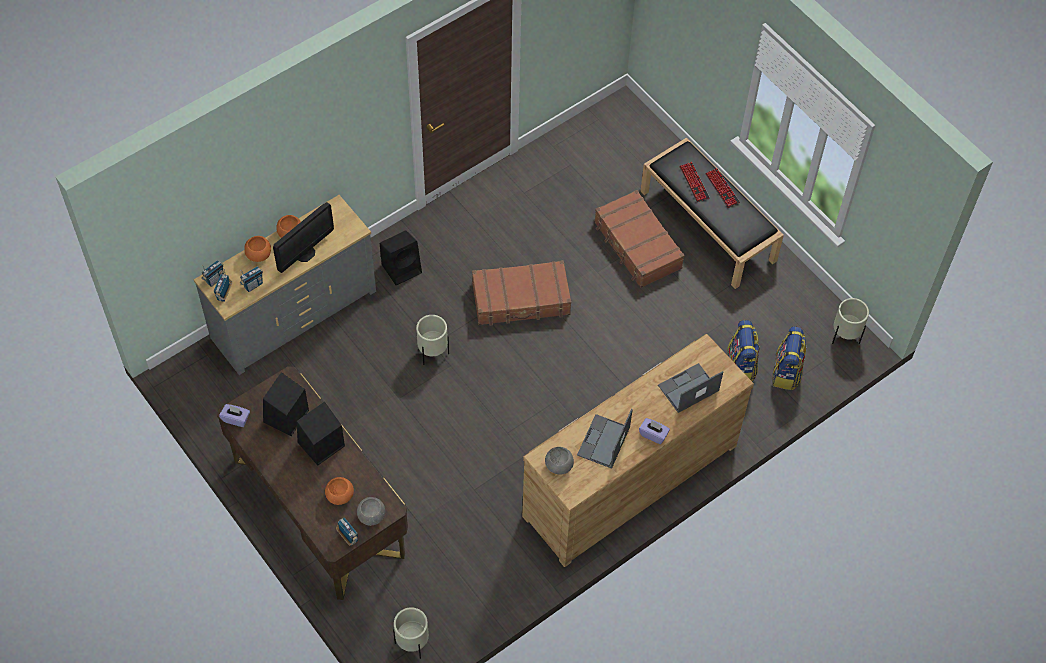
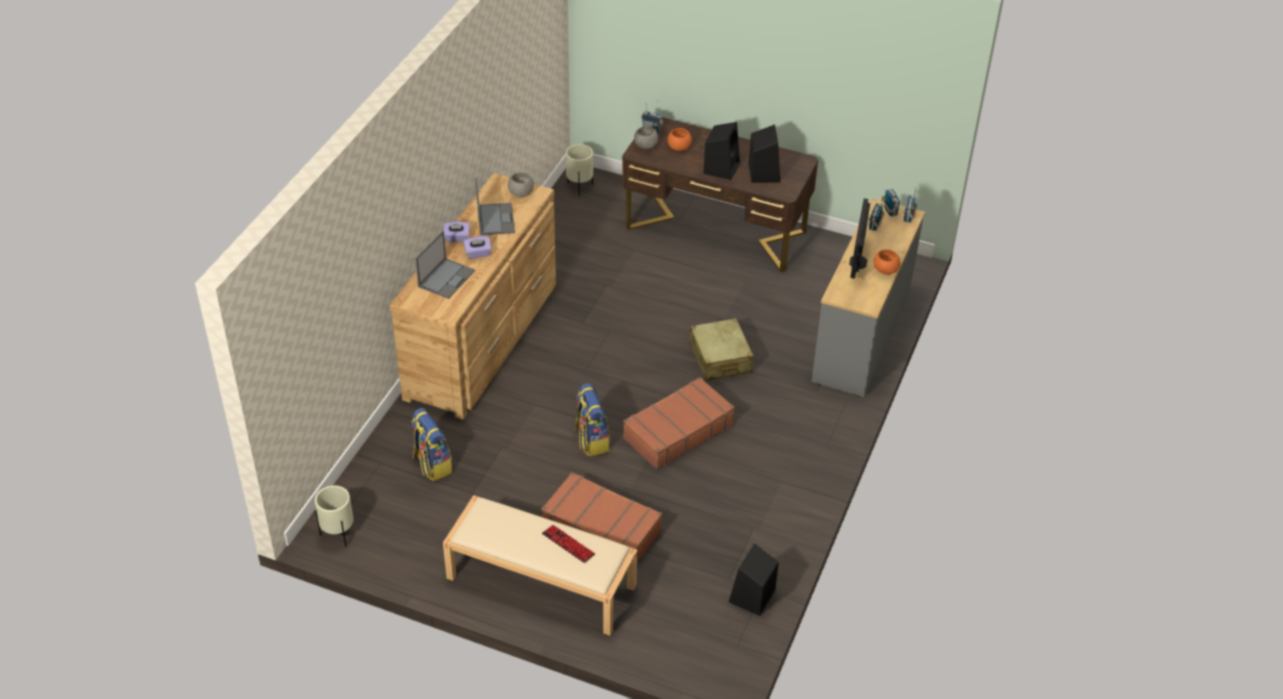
camera: 150 degrees right, 15 degrees down
(236, 419) = (798, 159): purple tissue box -> purple tissue box (478, 254)
(258, 255) = (894, 246): orange bowl -> none
(402, 268) = (806, 410): black speaker -> black speaker (751, 597)
(432, 353) = (720, 358): beige planter -> beige suitcase
(709, 226) = (540, 582): black bench -> beige bench
(722, 188) = (534, 551): keyboard -> none
(786, 373) = (383, 477): backpack -> backpack (591, 440)

